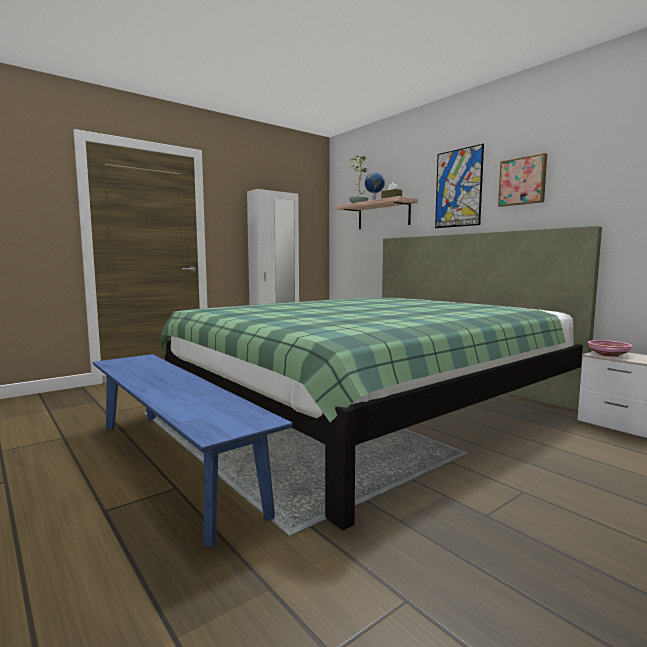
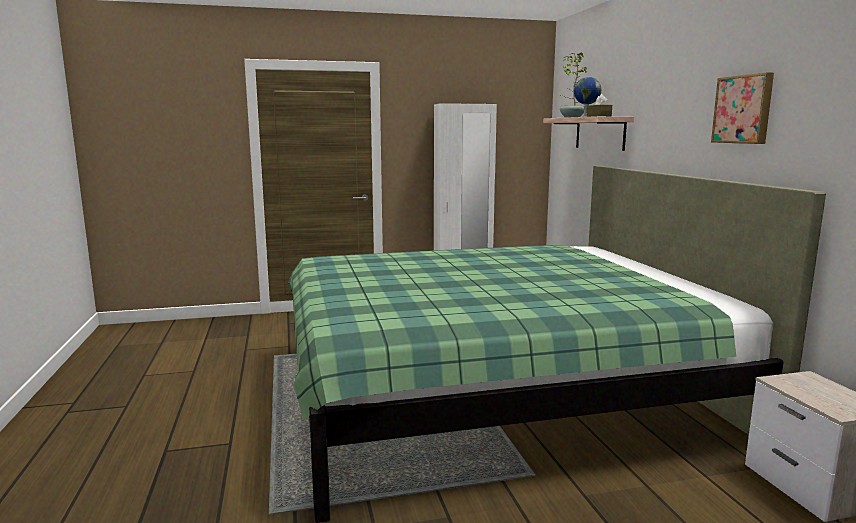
camera: 25 degrees right, 5 degrees up
(173, 463) = (249, 417): blue bench -> none
(458, 188) = (675, 108): picture -> none
(608, 355) = (793, 386): pink bowl -> none

